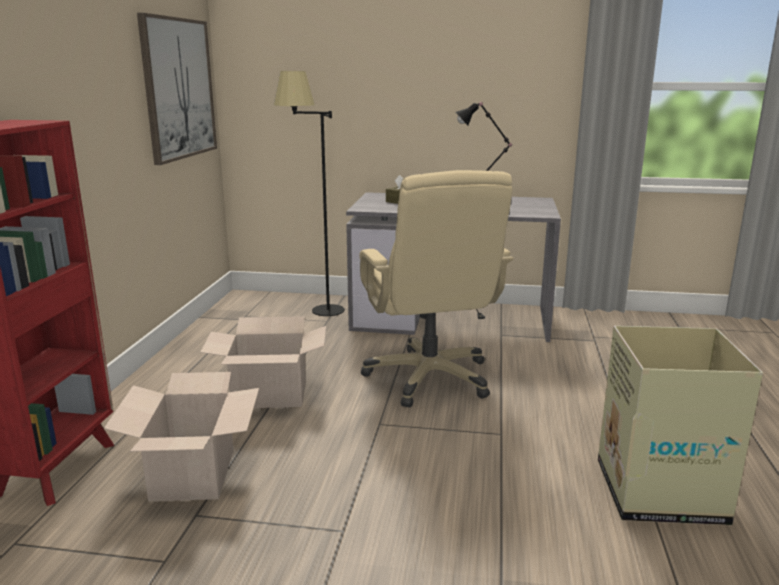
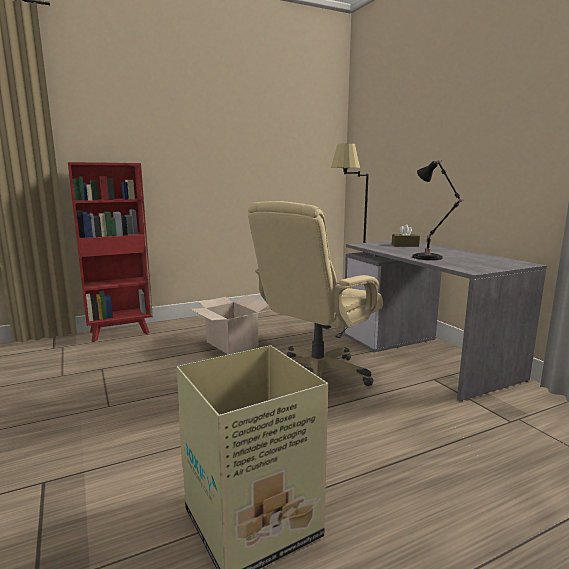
camera: 55 degrees right, 5 degrees down
(178, 89) = (297, 159): picture -> none
(192, 474) = (136, 355): cardboard box -> none

